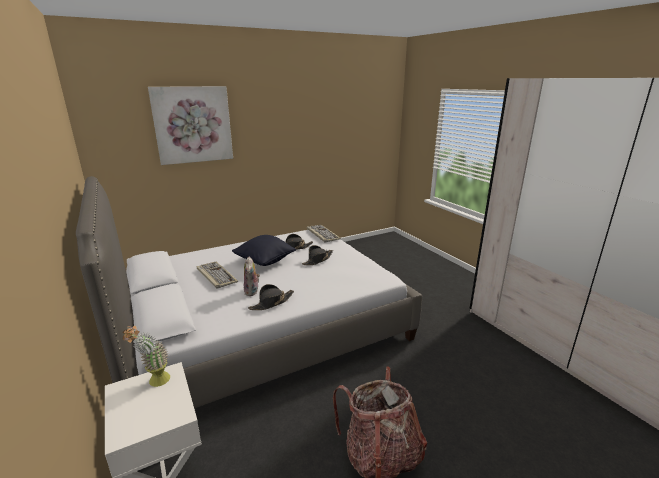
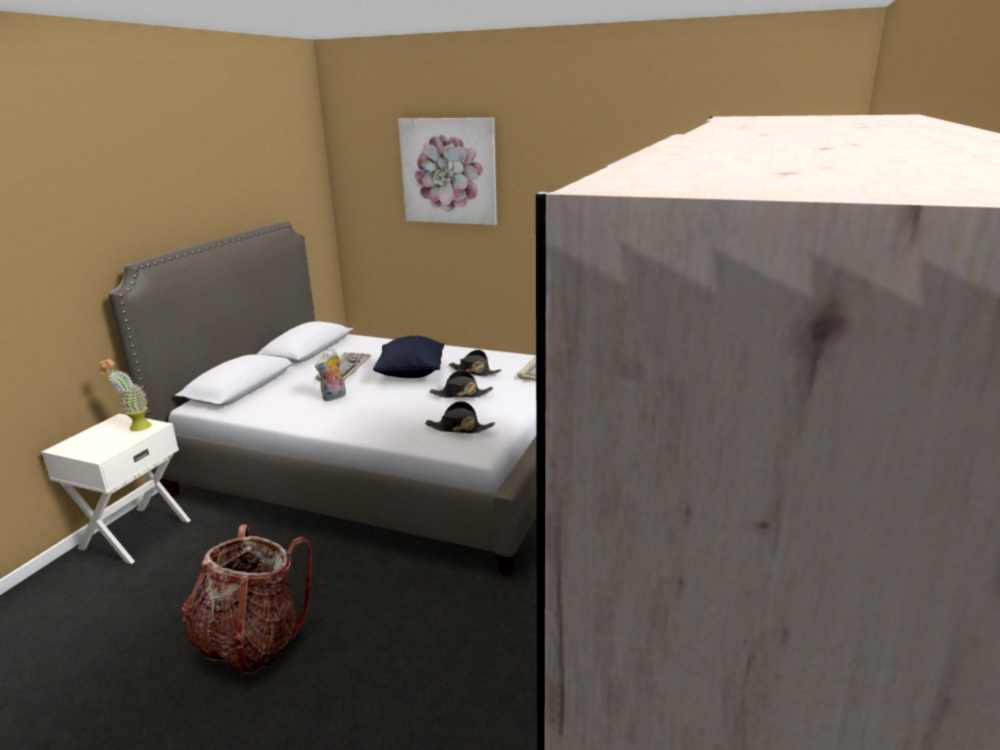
camera: 50 degrees right, 0 degrees up
(271, 303) = (322, 415): black hat -> black hat (459, 428)

